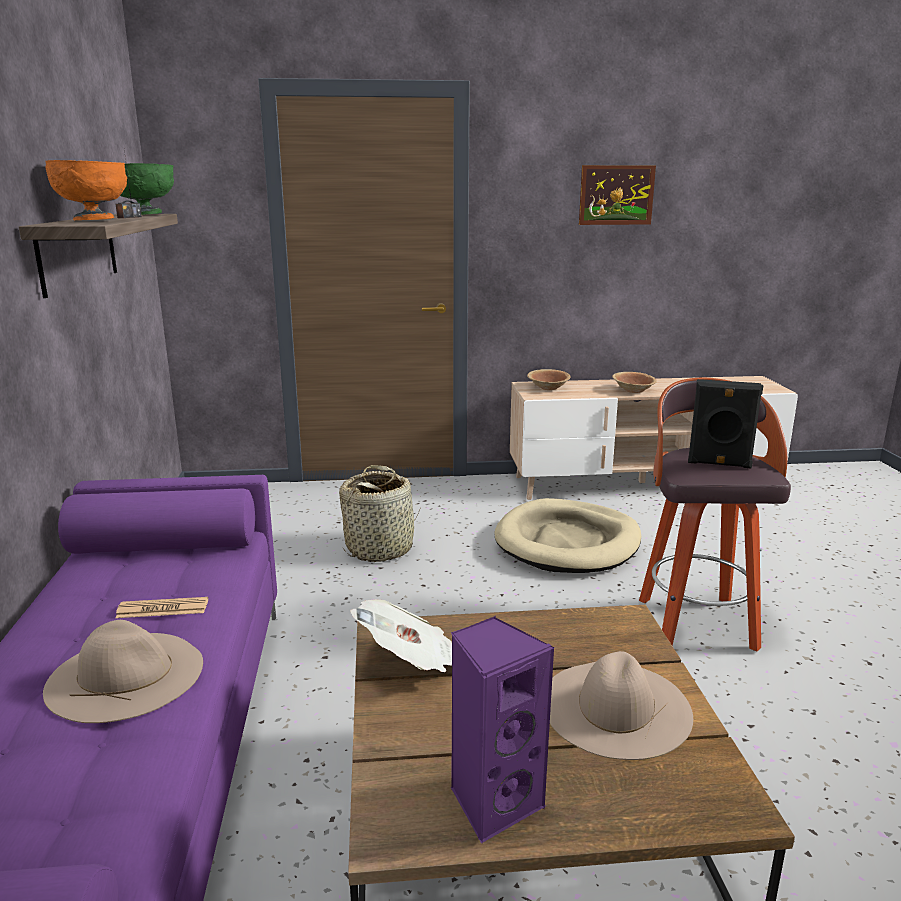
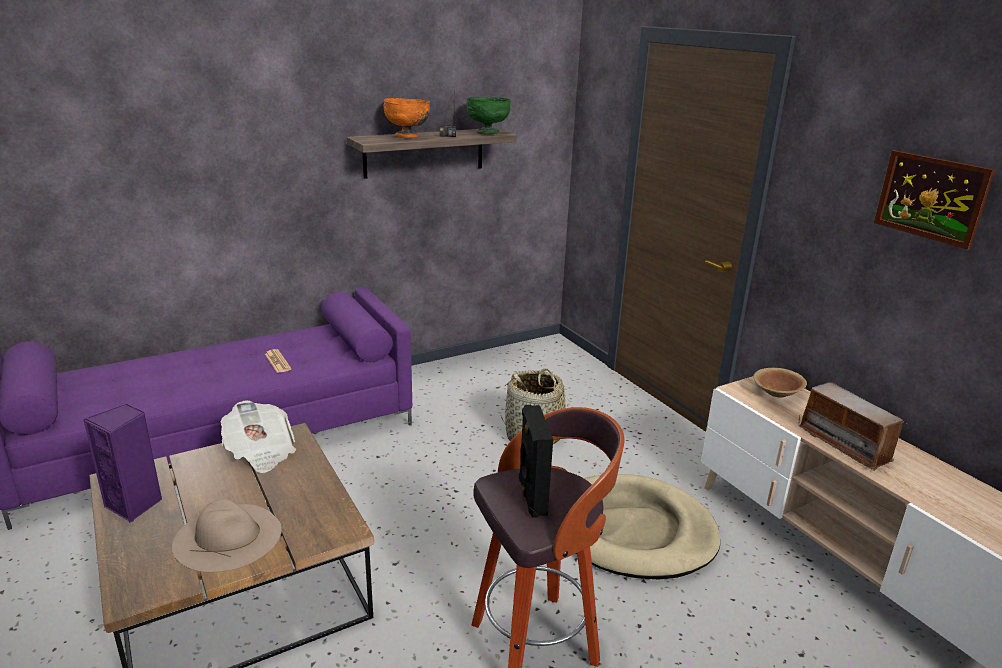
camera: 65 degrees right, 5 degrees up
(126, 675) = (214, 373): beige hat -> none
(633, 390) = (845, 444): brown bowl -> radio

